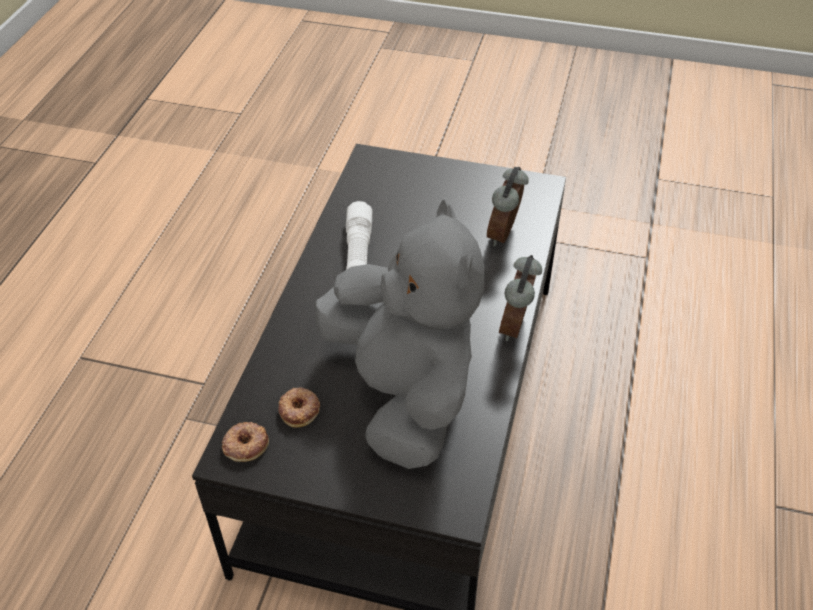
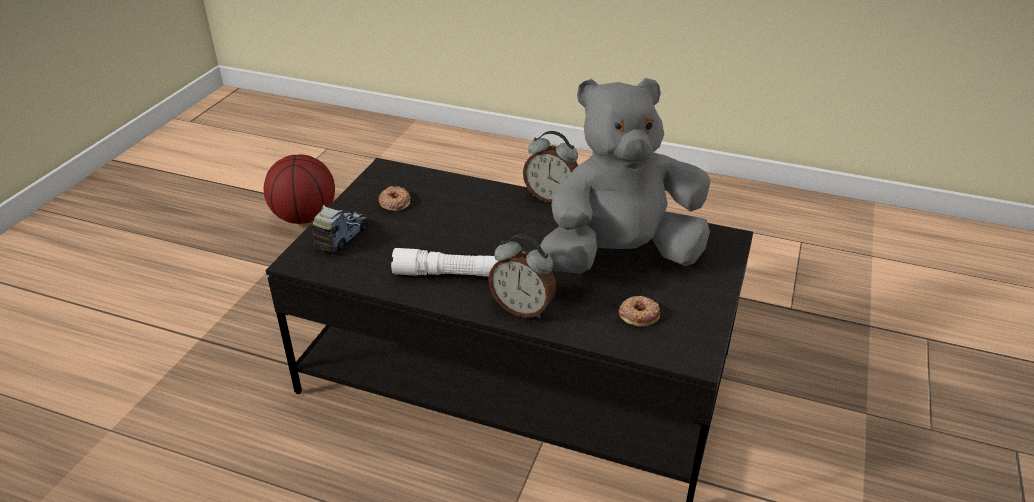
camera: 85 degrees left, 10 degrees down
(245, 444) = (679, 347): donut -> donut (394, 202)
(409, 177) = (341, 237): none -> toy truck
(505, 235) = (442, 193): alarm clock -> alarm clock (523, 308)
(626, 209) = (305, 217): none -> basketball

